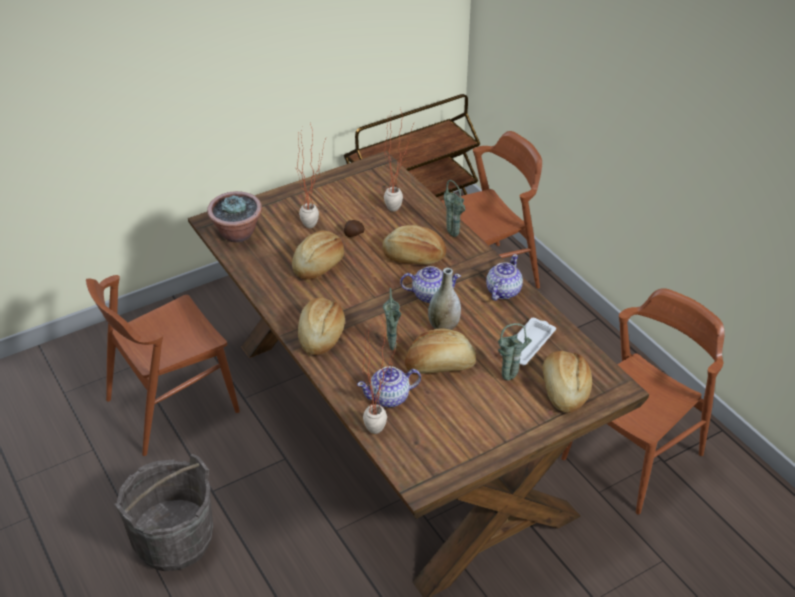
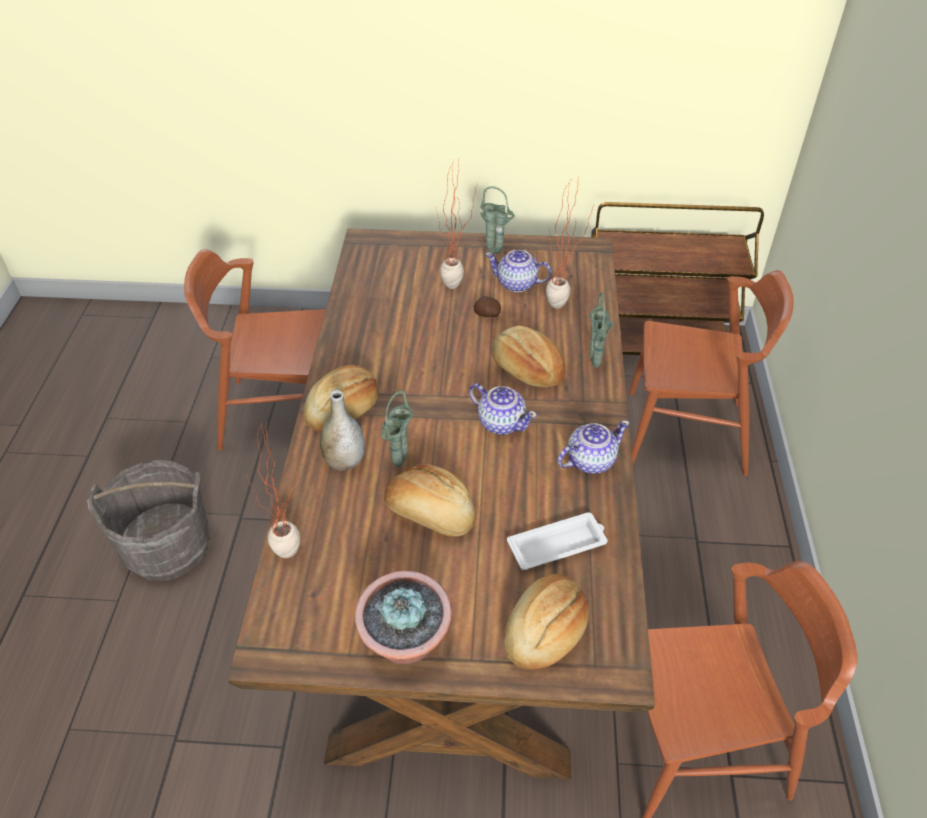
camera: 35 degrees right, 5 degrees up
(238, 234) = (375, 264): potted plant -> potted plant (406, 642)
(319, 265) = (419, 332): bread -> none
(390, 398) = (340, 522): teapot -> teapot (517, 284)
(443, 326) = (481, 468): grey vase -> grey vase (345, 461)
(511, 378) = (495, 577): green vase -> green vase (496, 253)

